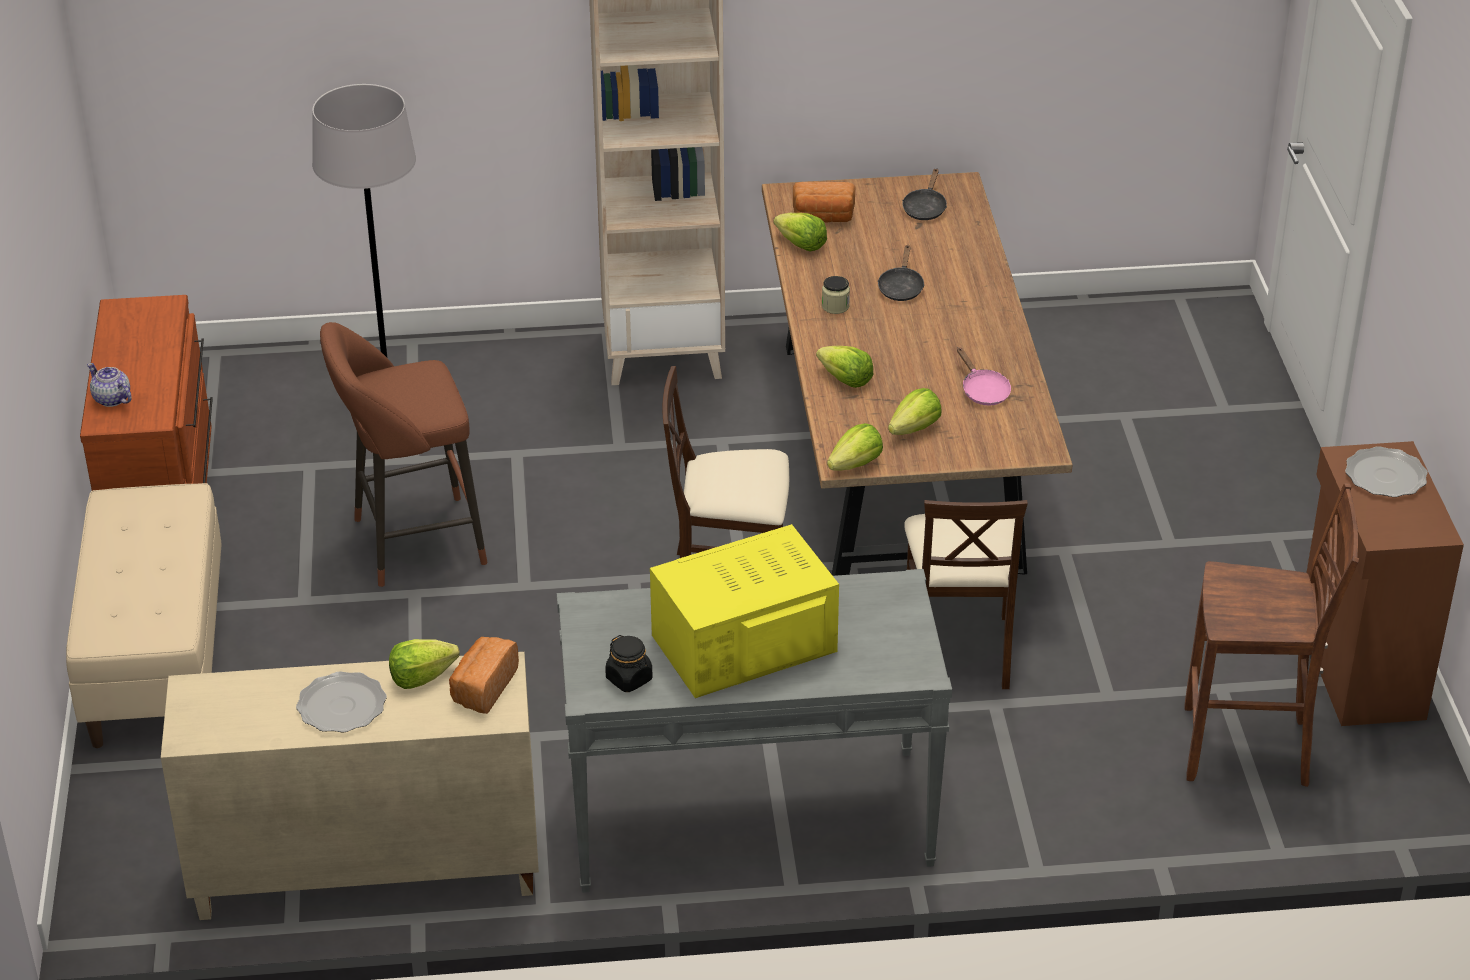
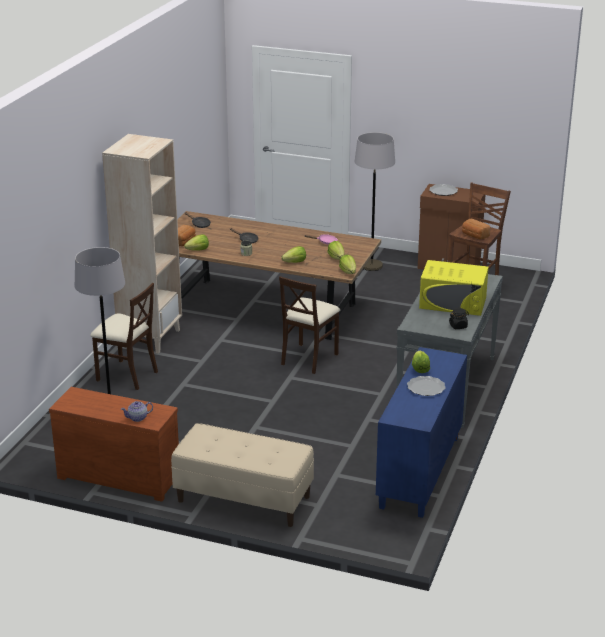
camera: 65 degrees left, 10 degrees down
(365, 872) = (420, 472): beige cabinet -> blue cabinet
(411, 543) = (220, 421): brown stool -> none
(483, 688) = (435, 358): bread -> bread (474, 235)
(743, 643) = (453, 303): yellow microwave -> yellow microwave turned 75 degrees counterclockwise
(959, 650) = (386, 326): beige chair -> beige chair (127, 375)
(1242, 544) = (371, 266): none -> grey floor lamp

